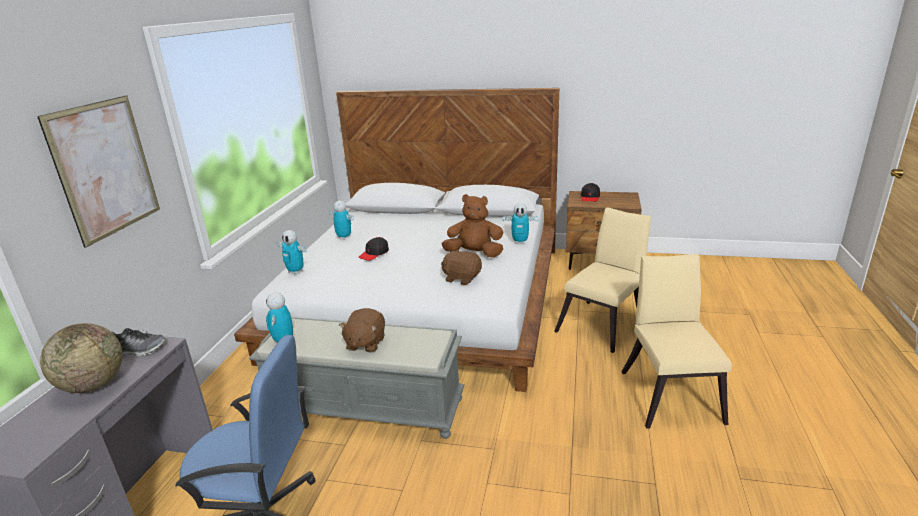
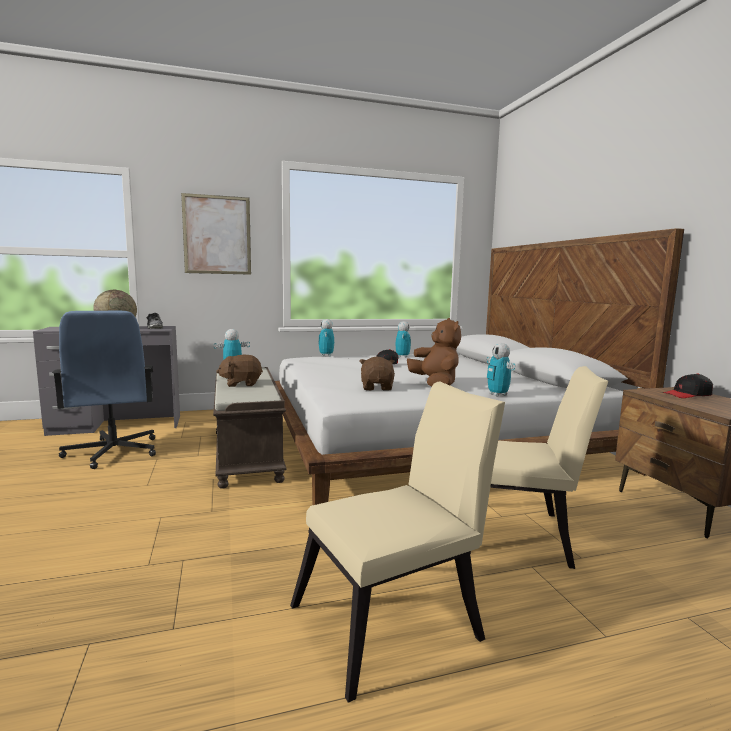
camera: 60 degrees right, 15 degrees down
(367, 406) = (248, 452): grey bench -> brown bench

